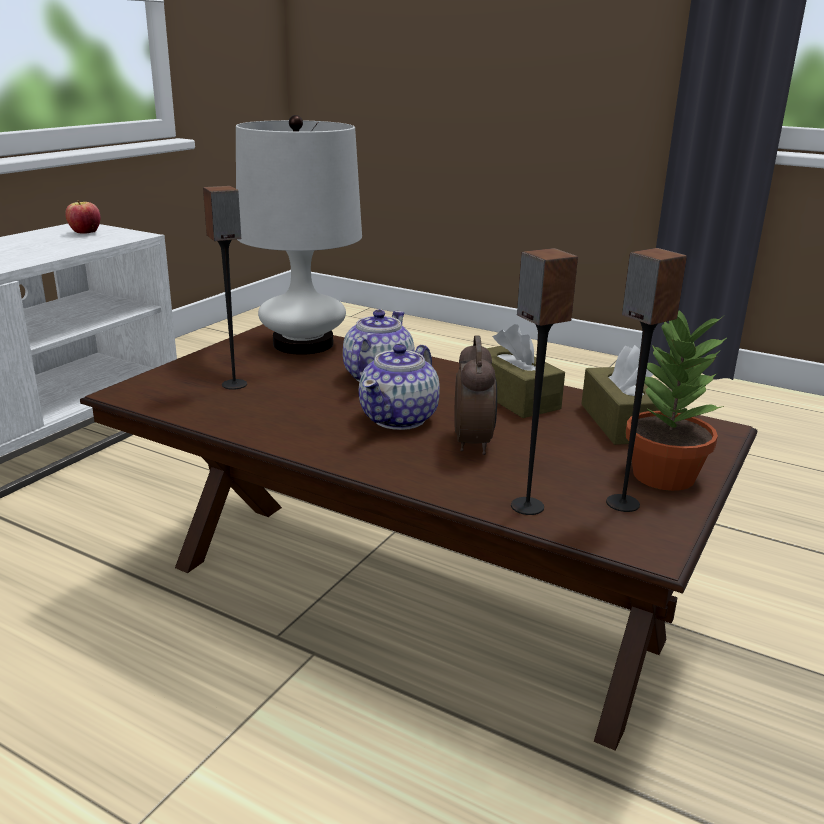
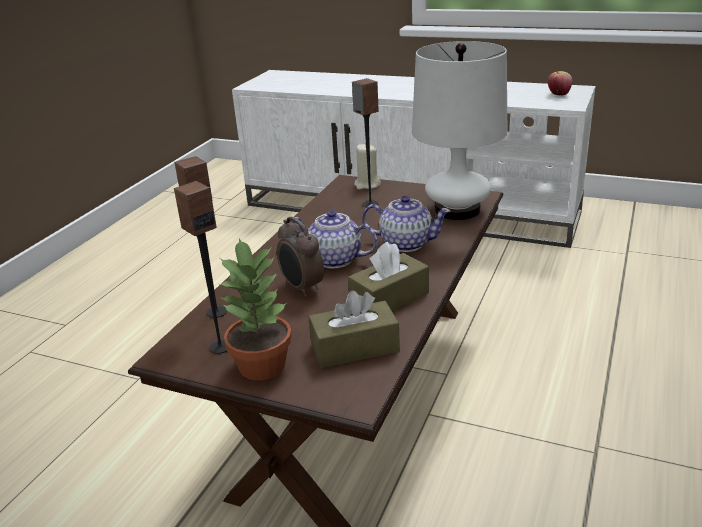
camera: 85 degrees right, 5 degrees up
(158, 380) = (367, 185): none -> beige candle
(474, 443) = (301, 288): alarm clock -> alarm clock turned 60 degrees clockwise

